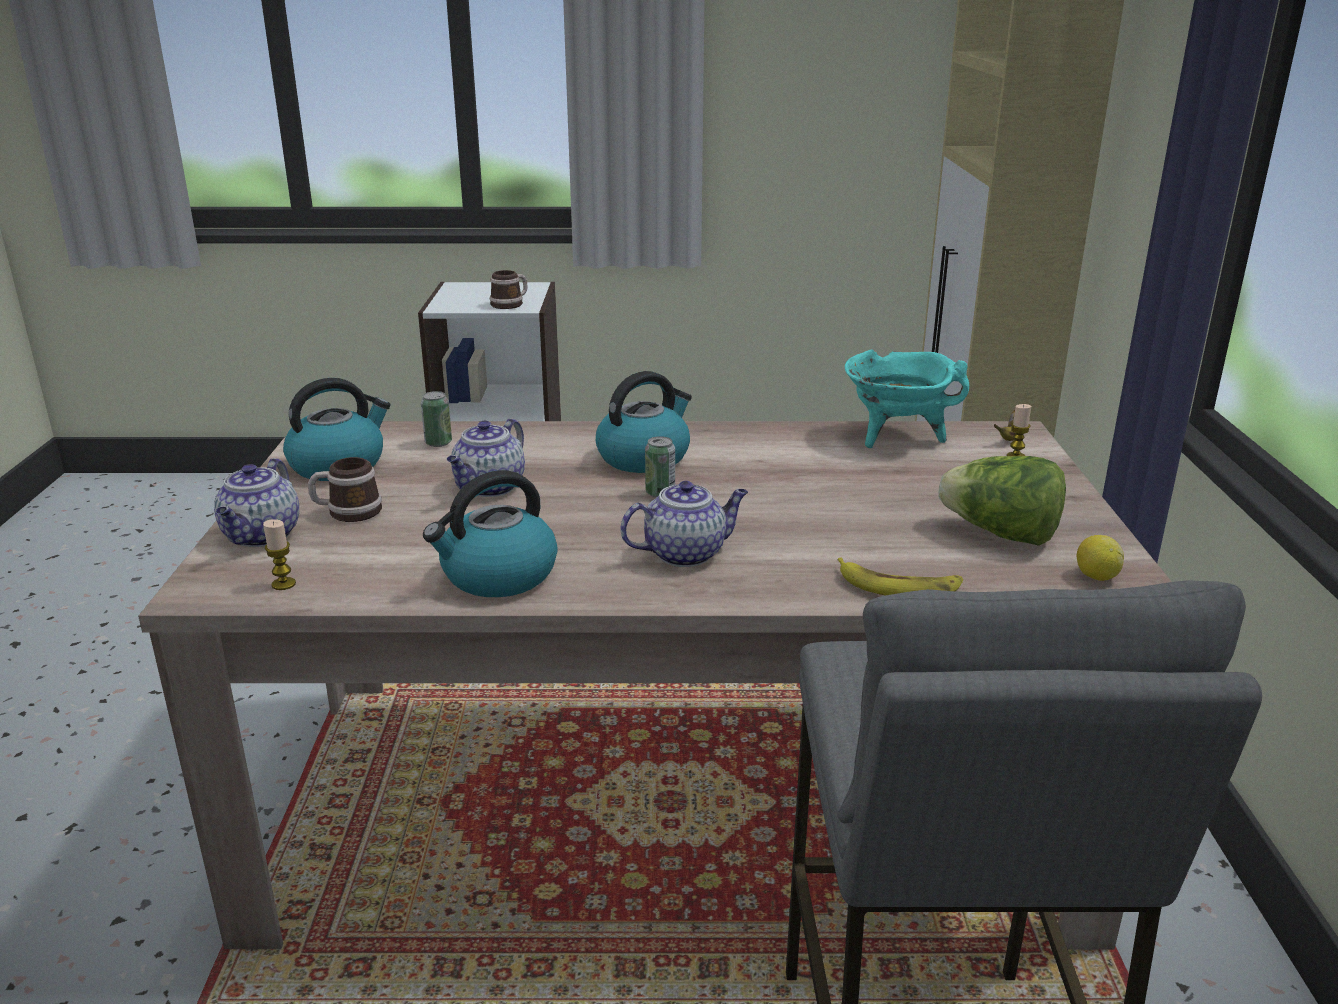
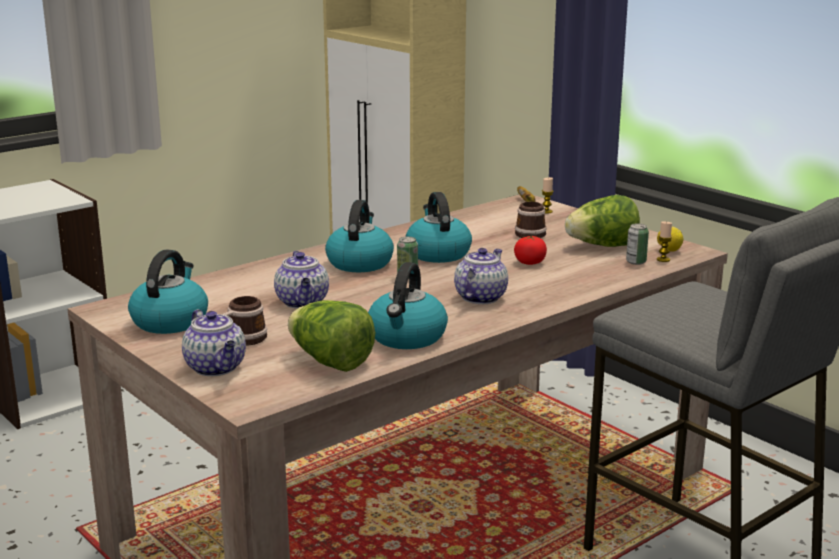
camera: 40 degrees left, 5 degrees down
(283, 584) = (293, 382): candle -> candle (663, 259)
(364, 574) = (330, 362): none -> lettuce
(438, 443) = (210, 291): can -> can (636, 262)
(510, 304) = (55, 200): mug -> mug (530, 233)
(755, 473) = (437, 253): none -> kettle
(847, 525) = (530, 262): none -> tomato
(896, 437) = (473, 217): turquoise cooking pot -> none
(898, 586) = (601, 279): banana -> none

